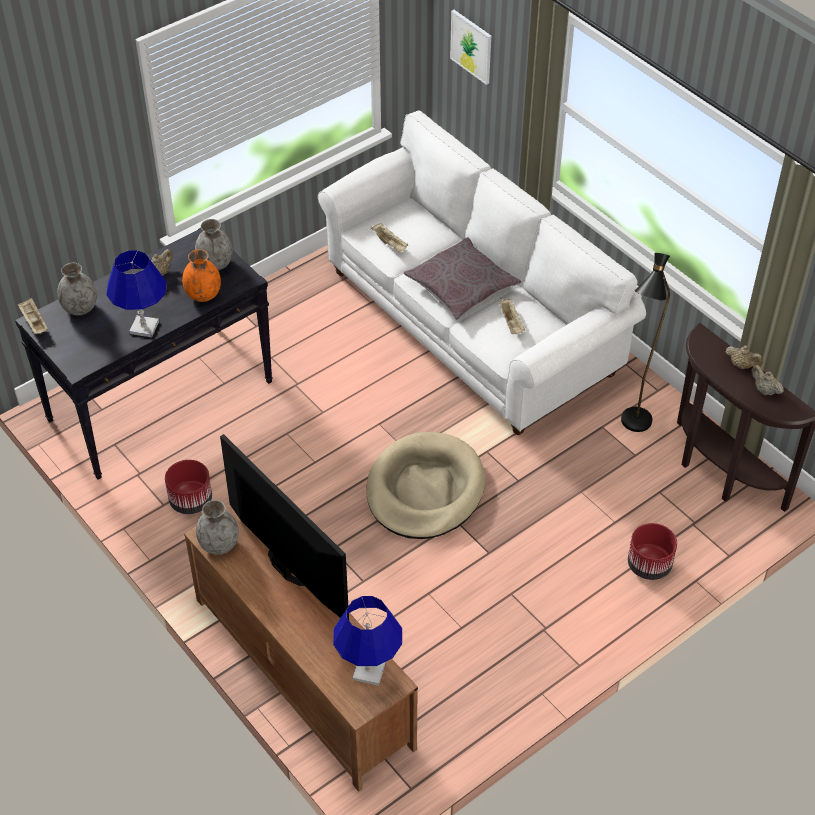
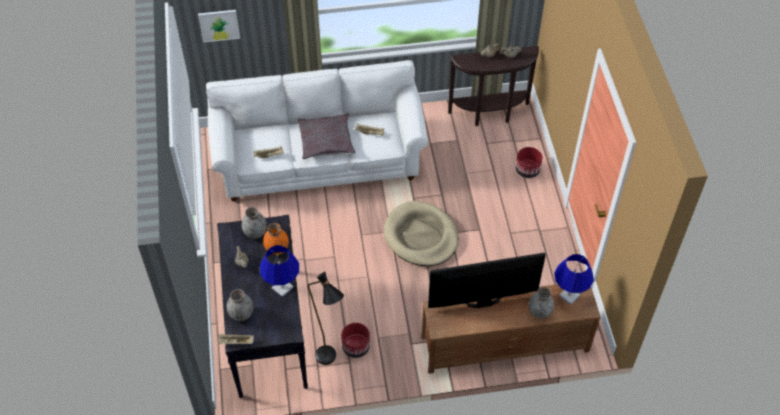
camera: 60 degrees left, 5 degrees up
(219, 544) = (448, 326): grey vase -> grey vase (539, 311)
(633, 428) = (440, 132): black floor lamp -> black floor lamp (330, 361)

